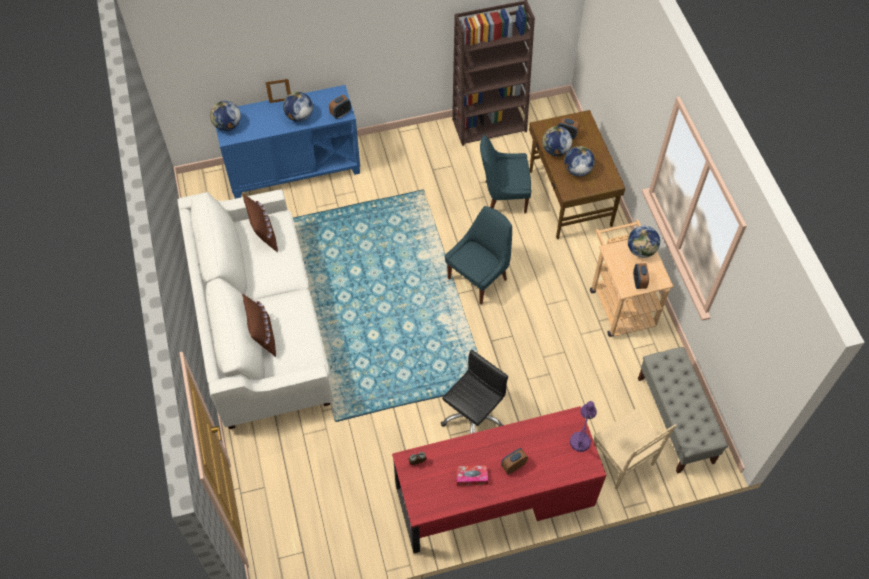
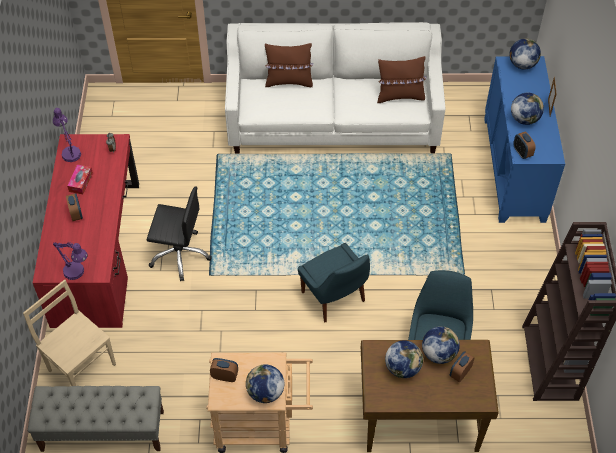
camera: 105 degrees right, 5 degrees down
(434, 505) = (70, 151): none -> purple table lamp
(472, 417) = (180, 254): black office chair -> black office chair turned 45 degrees counterclockwise
(622, 462) = (81, 366): beige chair -> beige chair turned 60 degrees clockwise

